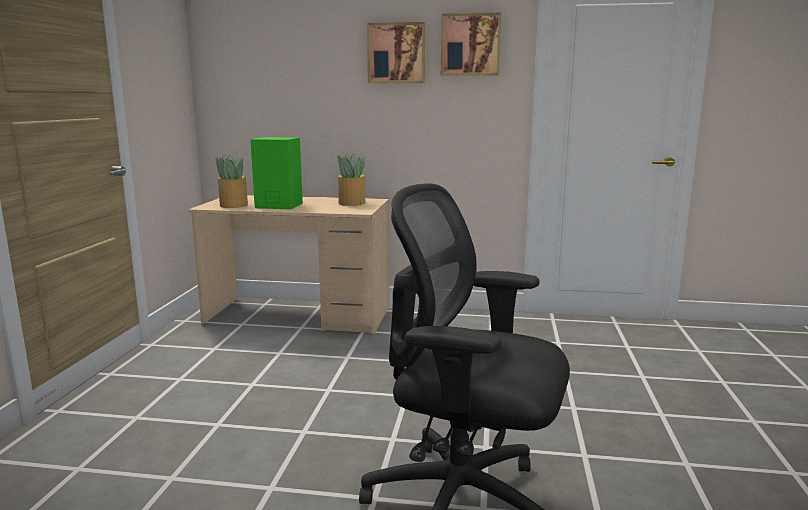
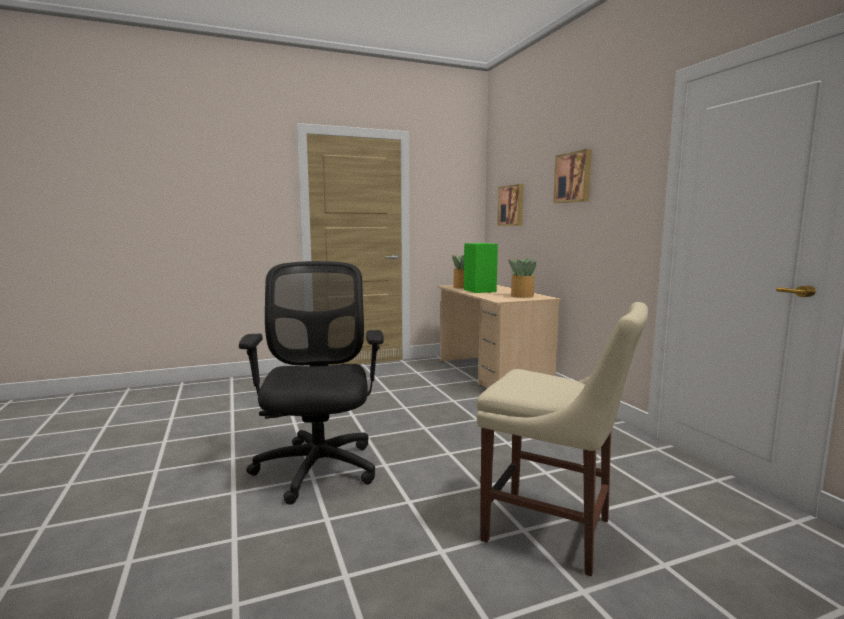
camera: 60 degrees right, 5 degrees down
(470, 45) = (619, 164): picture -> picture (512, 205)
(669, 403) = (554, 532): none -> beige chair

